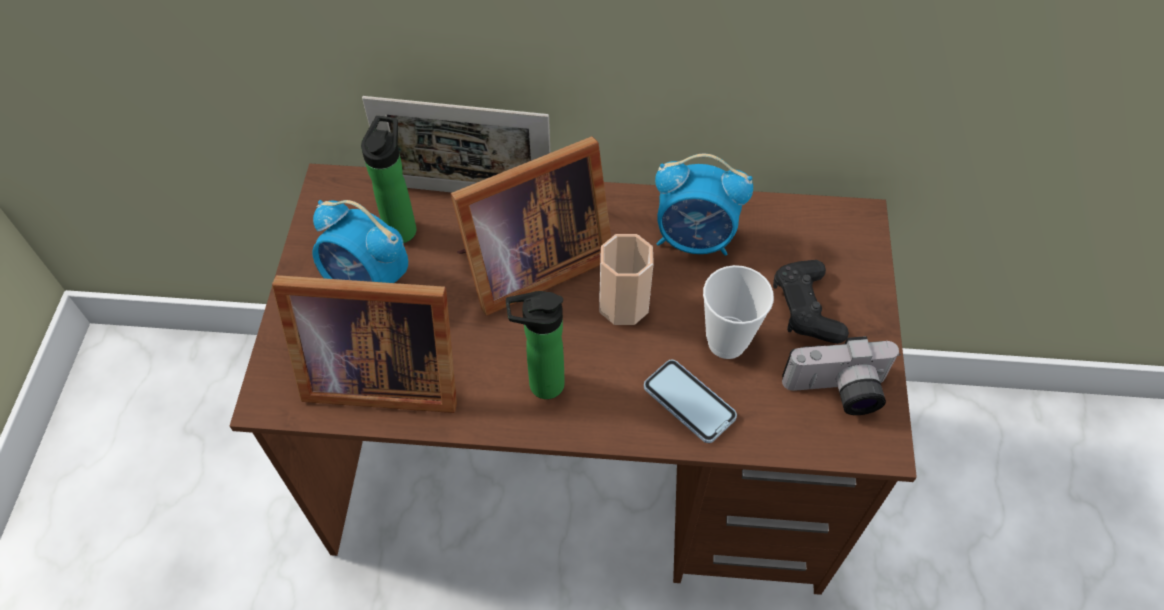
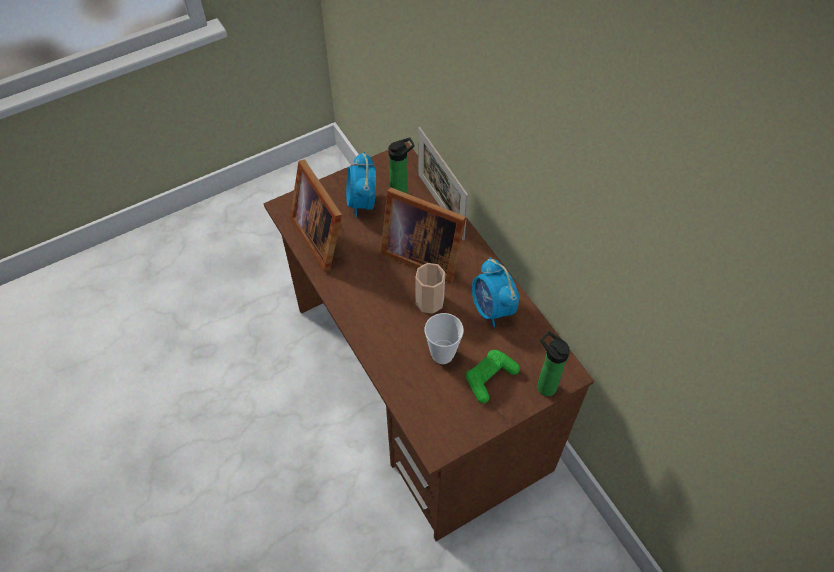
camera: 55 degrees right, 0 degrees up
(540, 385) = (362, 295): bottle -> bottle (544, 385)
(689, 402) = (397, 356): phone -> none
(806, 309) = (490, 378): black game controller -> green game controller
(837, 392) = (451, 416): camera -> none

